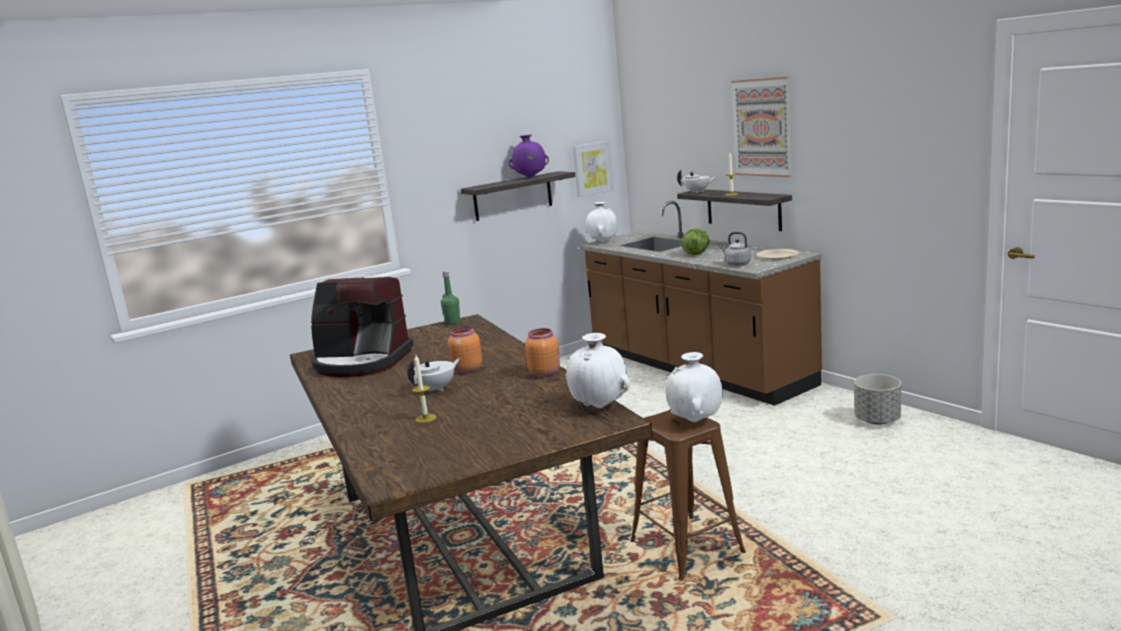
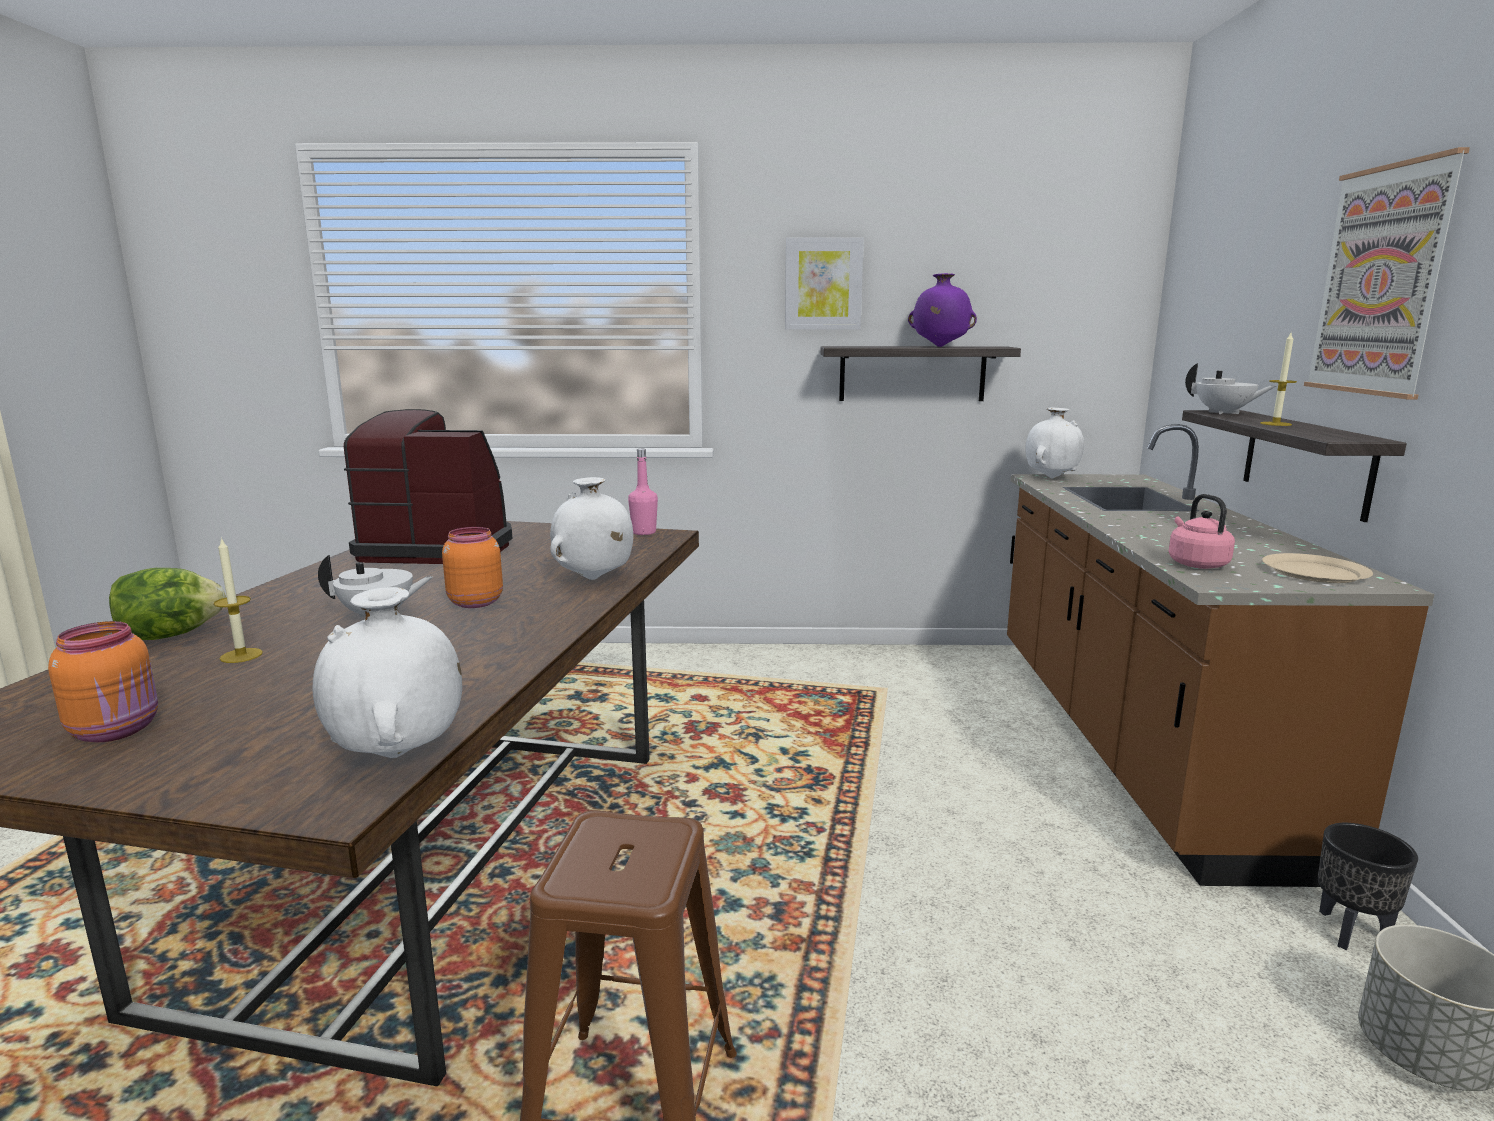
camera: 35 degrees right, 0 degrees up
(362, 362) = (439, 549): coffee machine -> coffee machine turned 135 degrees clockwise
(452, 322) = (644, 532): green bottle -> pink bottle
(545, 373) = (521, 649): orange jar -> orange jar (118, 730)
(592, 168) = (1079, 352): picture -> picture (823, 284)
(695, 421) = (645, 874): white vase -> white vase (593, 579)
(696, 254) = (1158, 528): lettuce -> lettuce (170, 635)
(736, 264) = (1195, 564): grey kettle -> pink kettle
(831, 398) = (1351, 932): none -> black planter

